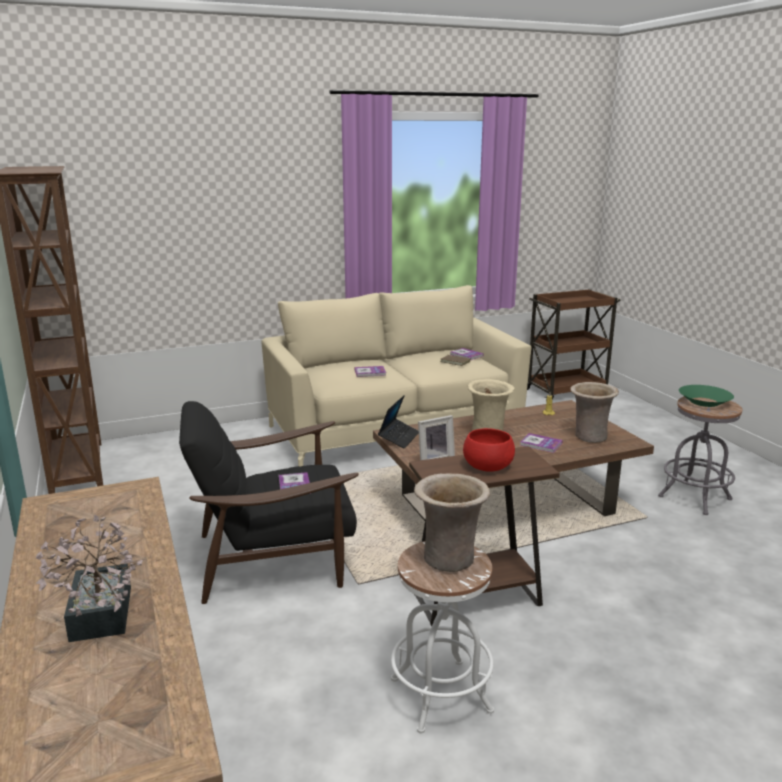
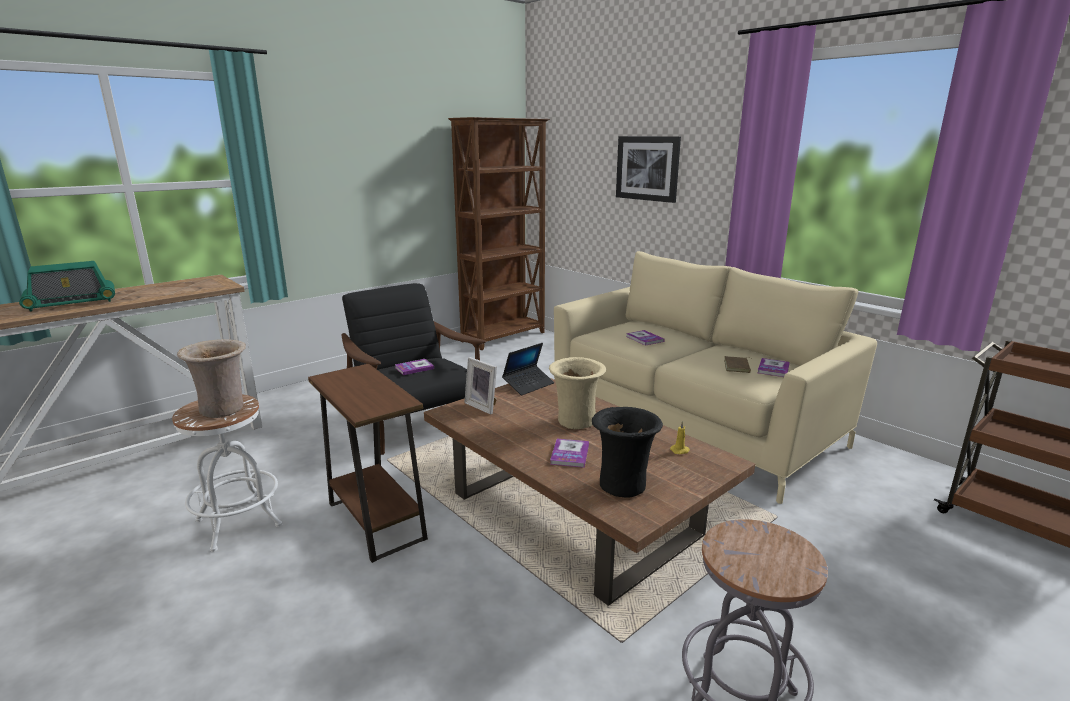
camera: 70 degrees right, 0 degrees up
(98, 620) = (71, 303): potted plant -> radio
(231, 217) = (647, 168): none -> picture
(399, 438) = (528, 385): laptop -> laptop turned 45 degrees counterclockwise
(487, 467) = (362, 390): red bowl -> none
(589, 437) = (622, 485): beige vase -> black vase
(704, 402) = (772, 548): green bowl -> none

